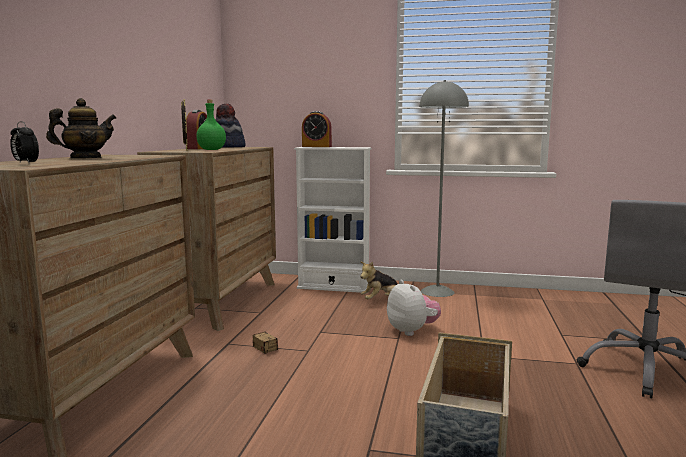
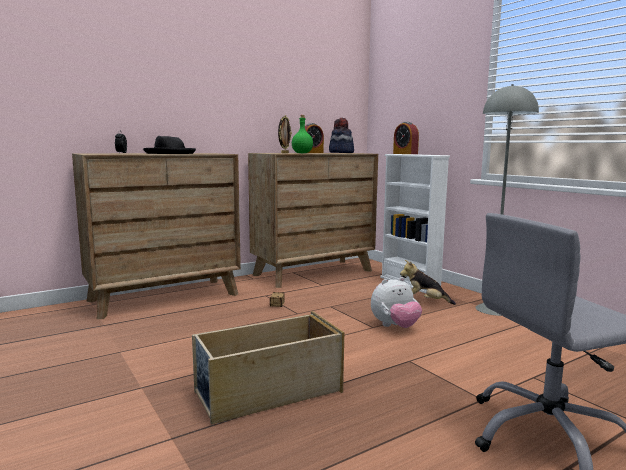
camera: 45 degrees right, 0 degrees up
(85, 158) = (170, 153): teapot -> black hat
(412, 331) = (395, 327): plush toy -> plush toy turned 45 degrees clockwise

